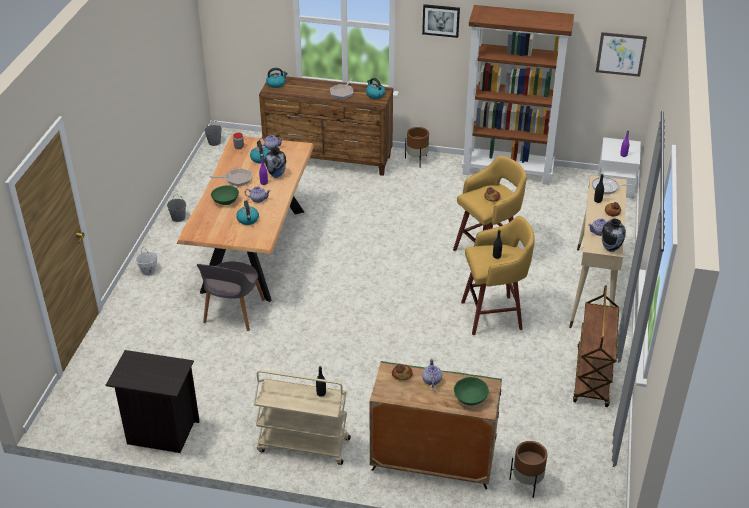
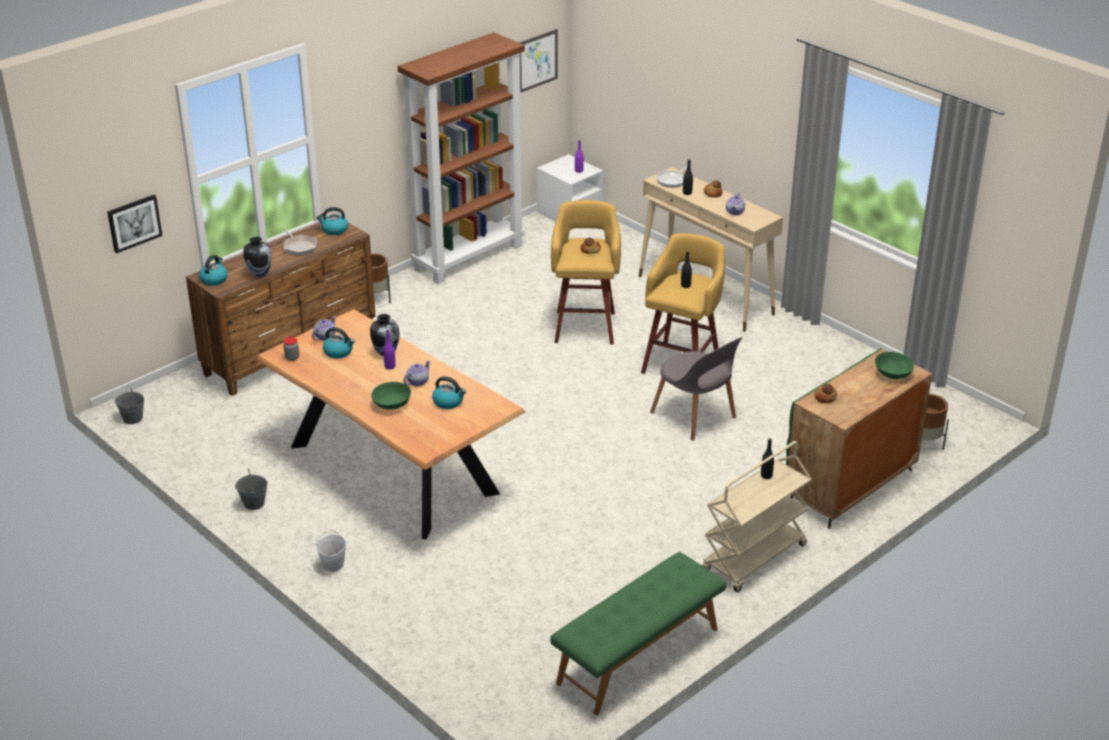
camera: 55 degrees left, 5 degrees down
(160, 432) = (639, 656): black nightstand -> green bench
(233, 313) = (489, 527): grey chair -> grey chair (695, 417)
(236, 179) = (358, 382): frying pan -> none
(431, 380) = (849, 385): teapot -> none
(441, 20) = (362, 103): picture -> picture (134, 223)
(592, 377) = (822, 350): brown cart -> none
(611, 248) = (765, 217): vase -> vase (260, 274)

